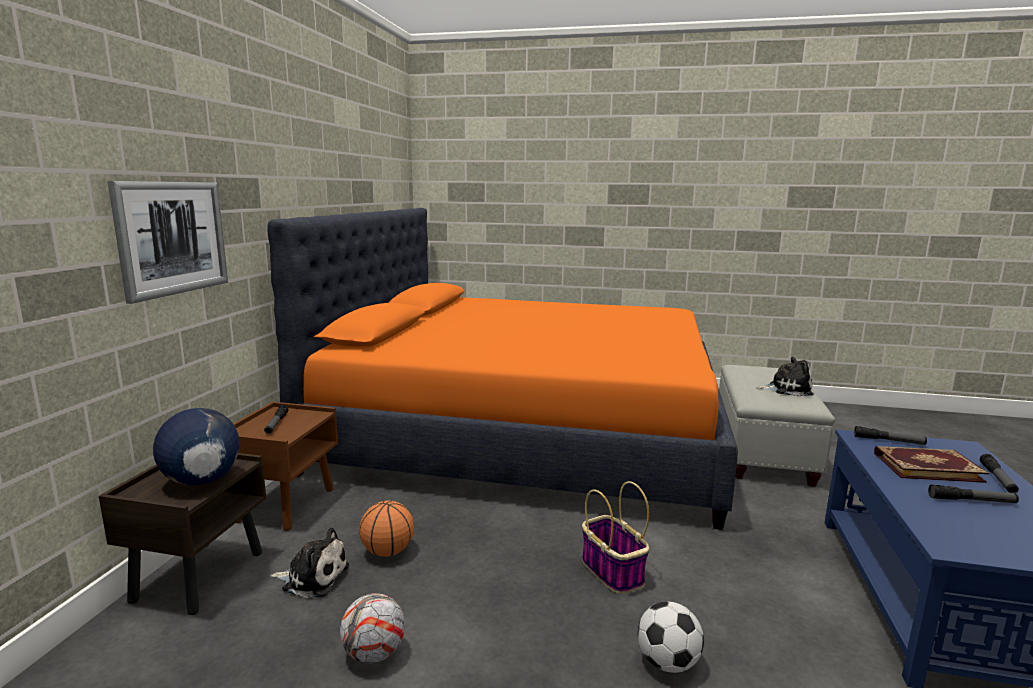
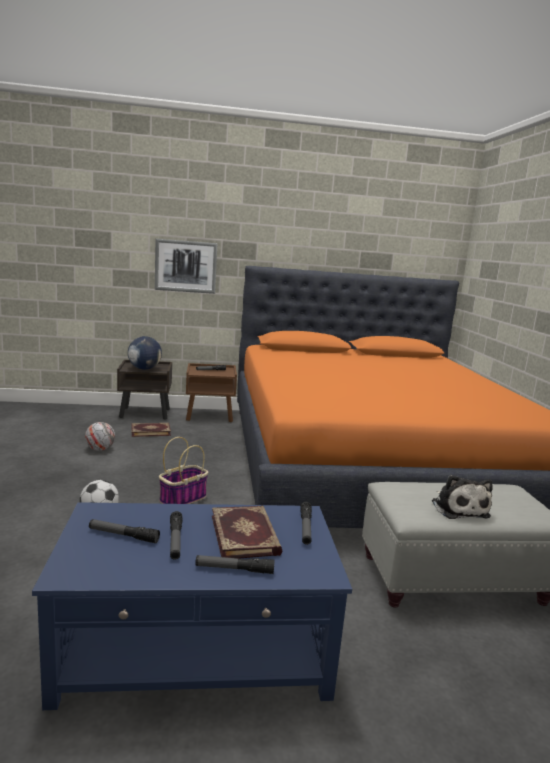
camera: 70 degrees right, 0 degrees up
(313, 577) = (150, 431): plush toy -> book
(388, 551) = (178, 441): basketball -> none
(991, 528) = (123, 535): none -> flashlight

